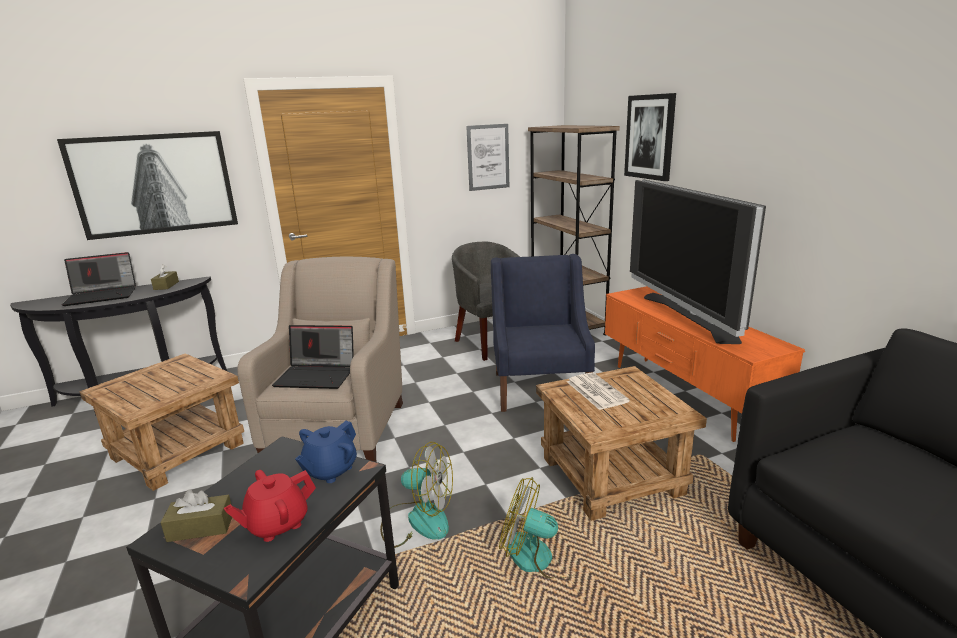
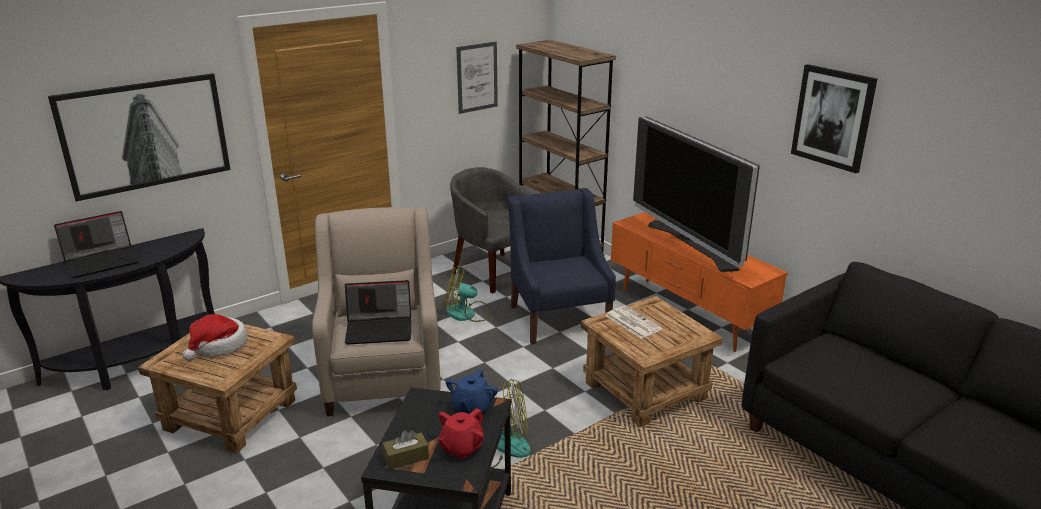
camera: 15 degrees left, 5 degrees up
(163, 379) = (218, 346): none -> hat
(166, 285) = (164, 244): brown tissue box -> none
(540, 556) = (610, 458): fan -> fan (467, 314)
(650, 137) = (648, 73): picture -> picture (833, 117)

